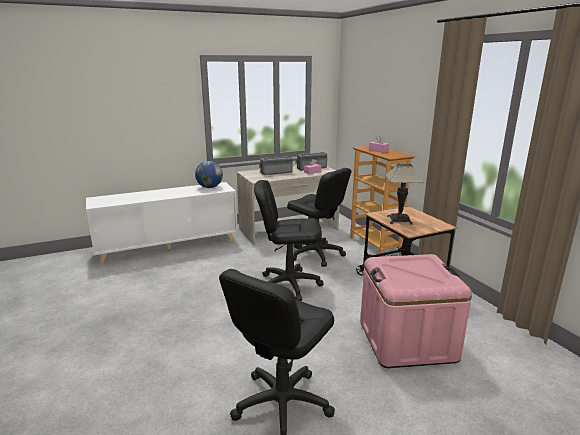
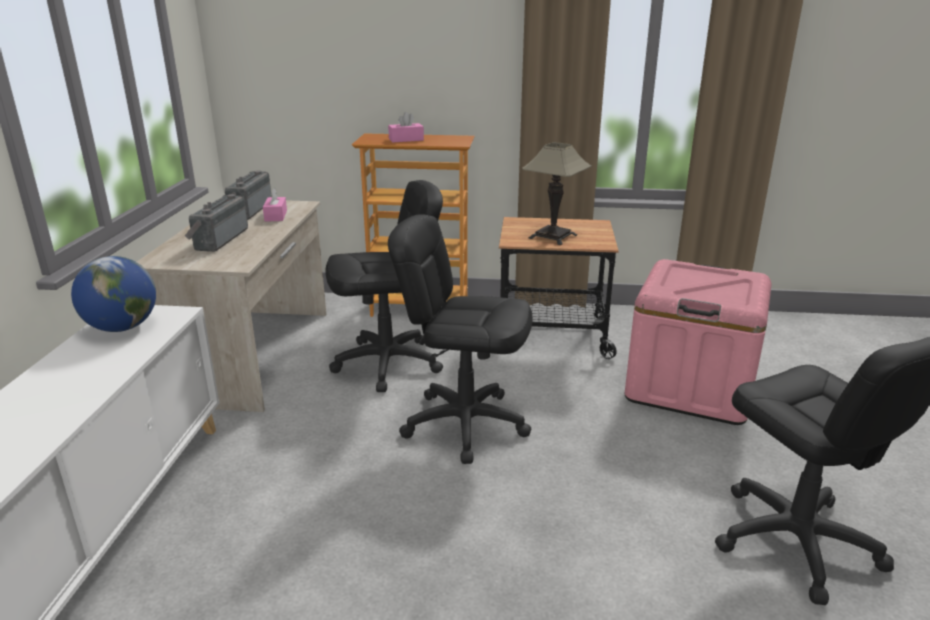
camera: 60 degrees left, 5 degrees up
(289, 284) = (465, 424): black office chair -> black office chair turned 75 degrees clockwise

